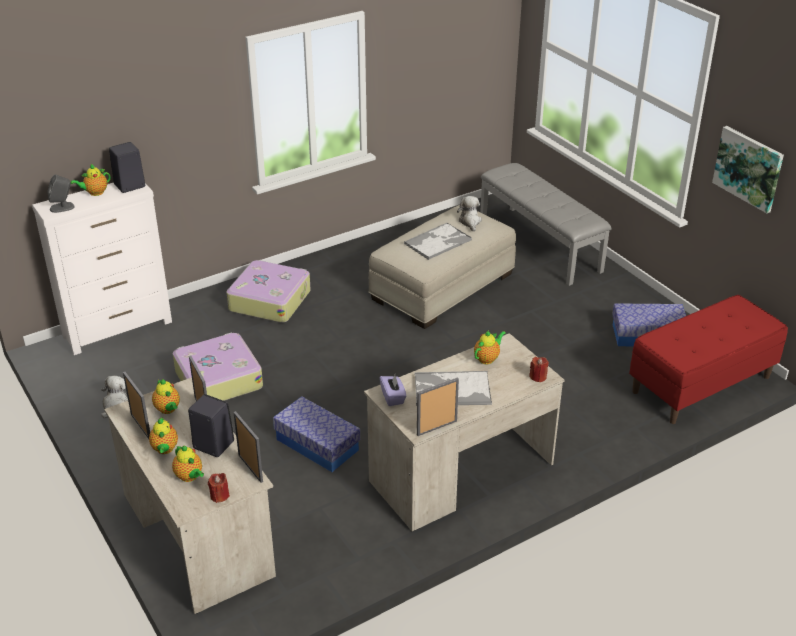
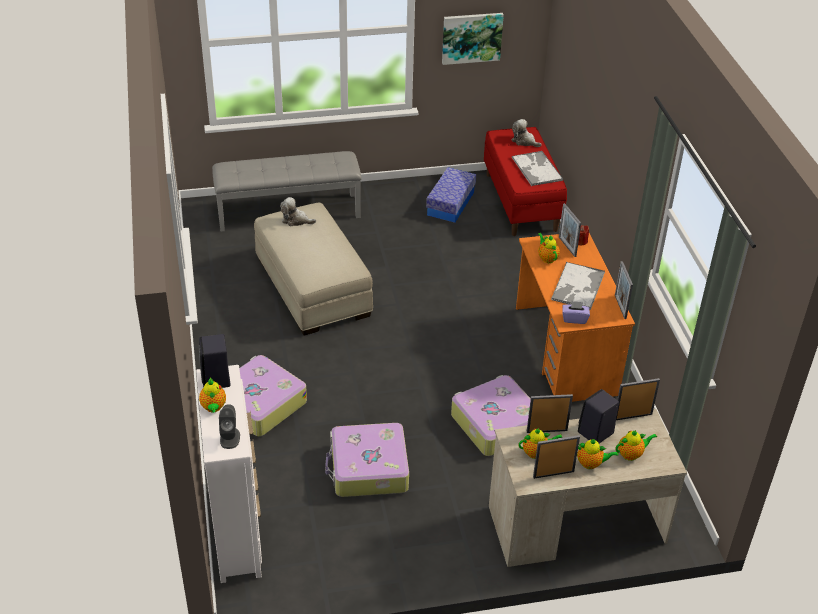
camera: 70 degrees left, 5 degrees up
(114, 404) = (366, 554): plush toy -> plush toy (524, 141)
(219, 496) = (660, 441): red candle -> none
(317, 445) = (495, 423): storage box -> suitcase
(438, 242) = (316, 247): tray -> tray (536, 169)
(461, 473) = (565, 351): beige desk -> orange desk
(520, 369) = (567, 246): none -> picture frame

